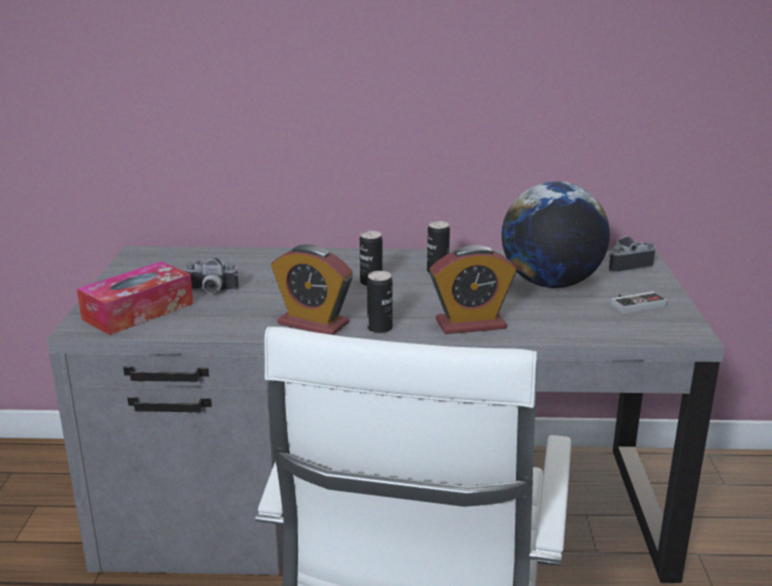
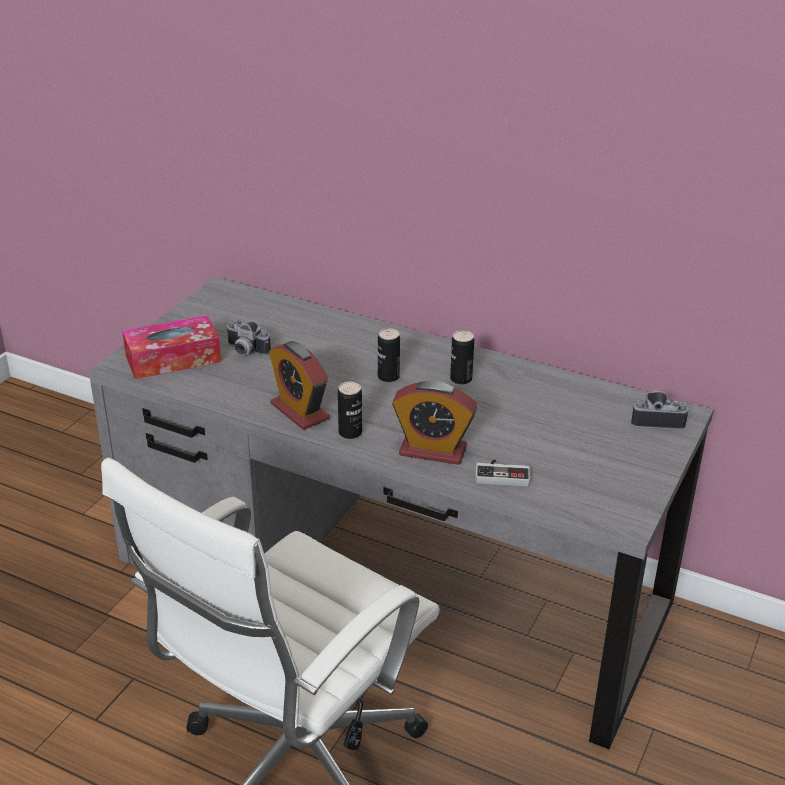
camera: 25 degrees right, 10 degrees up
(550, 283) = (555, 423): globe -> none
(634, 304) = (613, 470): game controller -> game controller (502, 474)

